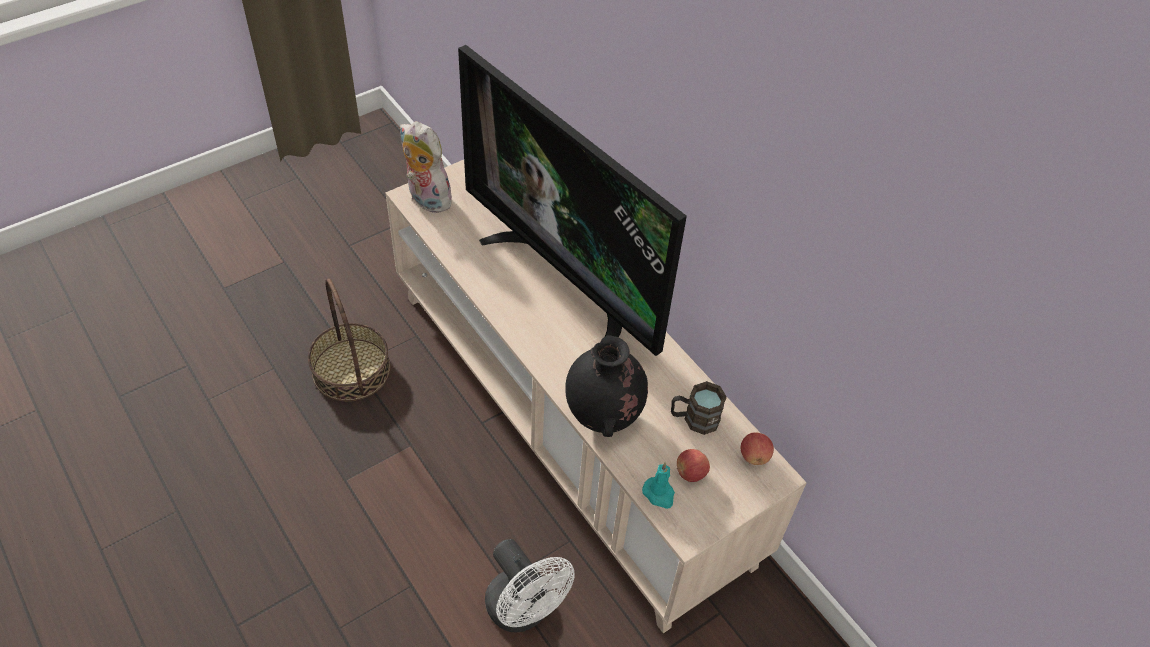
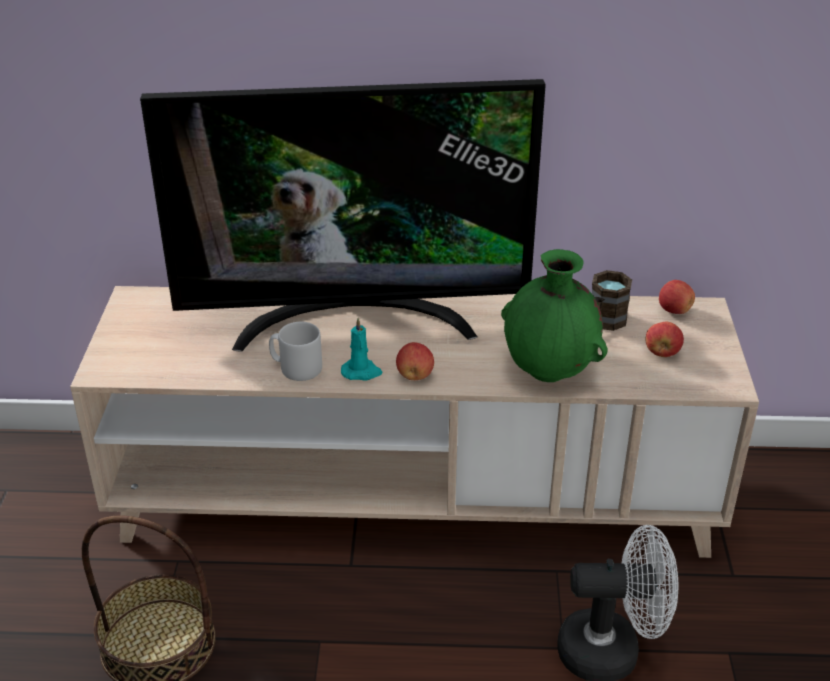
camera: 50 degrees left, 15 degrees down
(426, 199) = (123, 361): plush toy -> none
(490, 281) = (296, 368): none -> grey mug
(535, 344) = (415, 375): none -> apple
(603, 417) = (549, 373): black vase -> green vase
(659, 494) = (670, 381): turquoise candle -> turquoise candle (361, 372)

